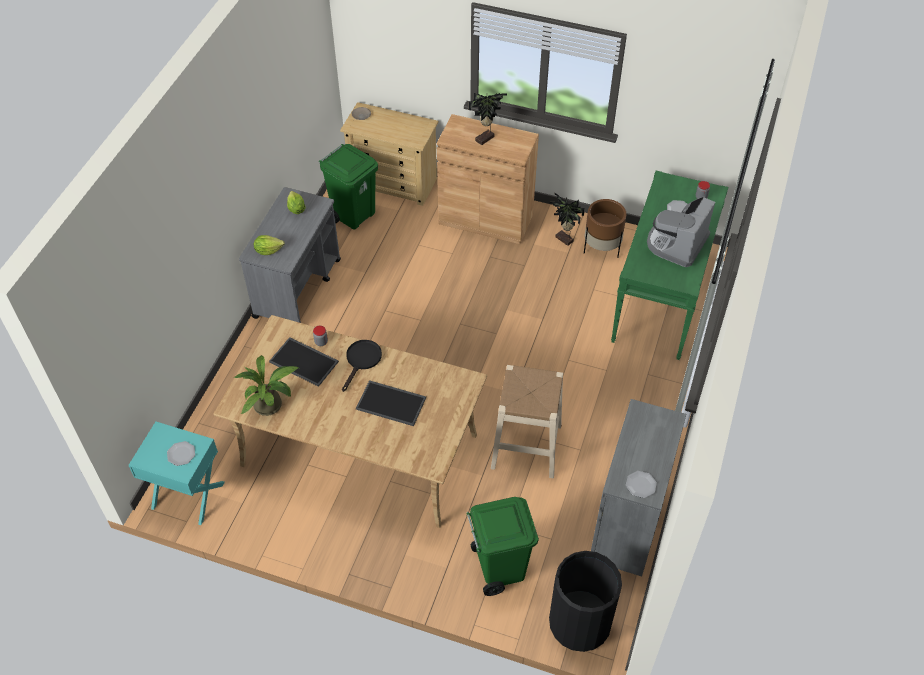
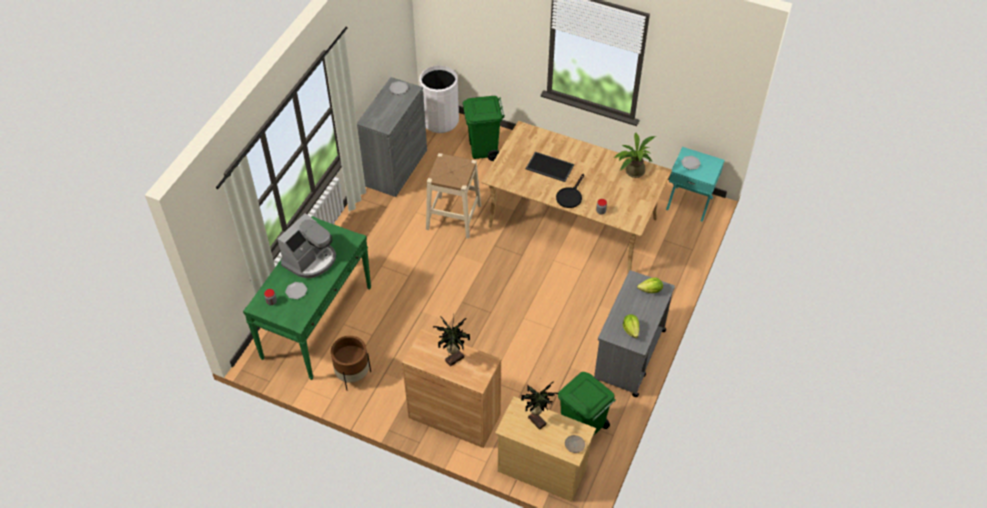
camera: 175 degrees left, 0 degrees up
(305, 361) = (611, 198): tray -> none
(563, 240) = (385, 387): potted plant -> potted plant (537, 420)
(579, 623) = (440, 121): black trash can -> white trash can

